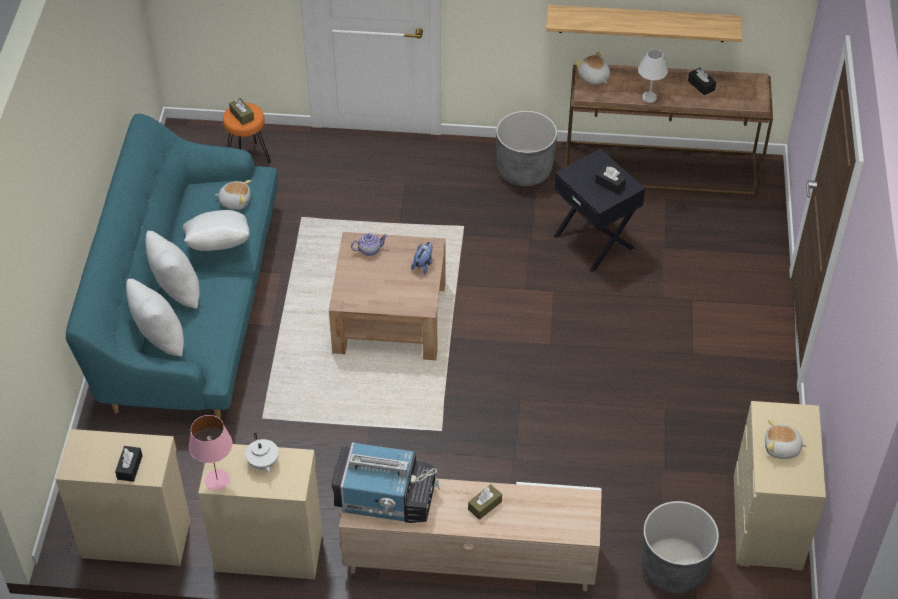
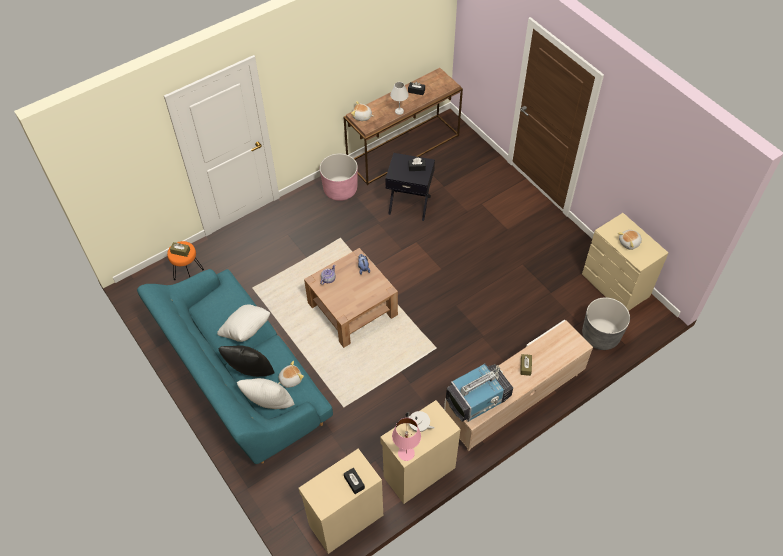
camera: 40 degrees left, 5 degrees up
(176, 293) = (250, 373): white pillow -> black pillow
(235, 201) = (228, 300): plush toy -> plush toy (290, 379)
(524, 170) = (340, 190): grey planter -> pink planter
(642, 23) = (374, 73): shelf -> none

